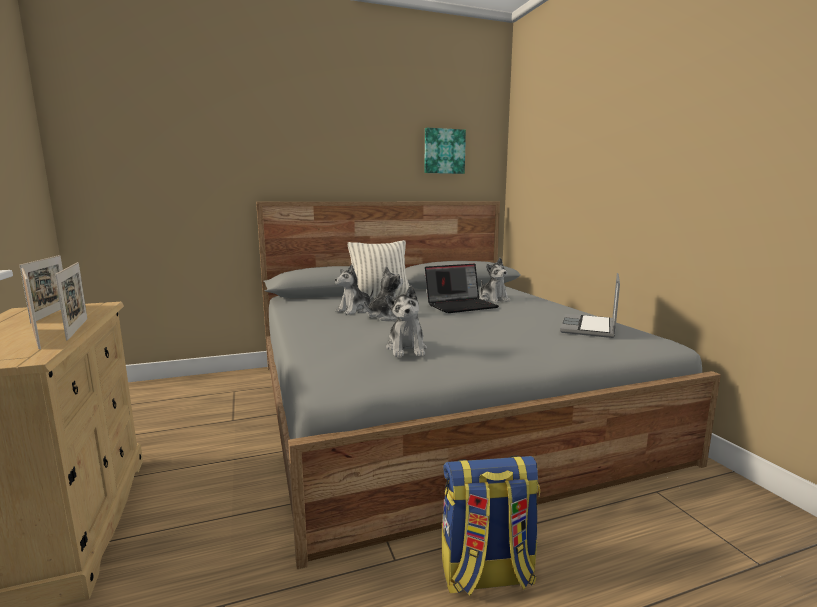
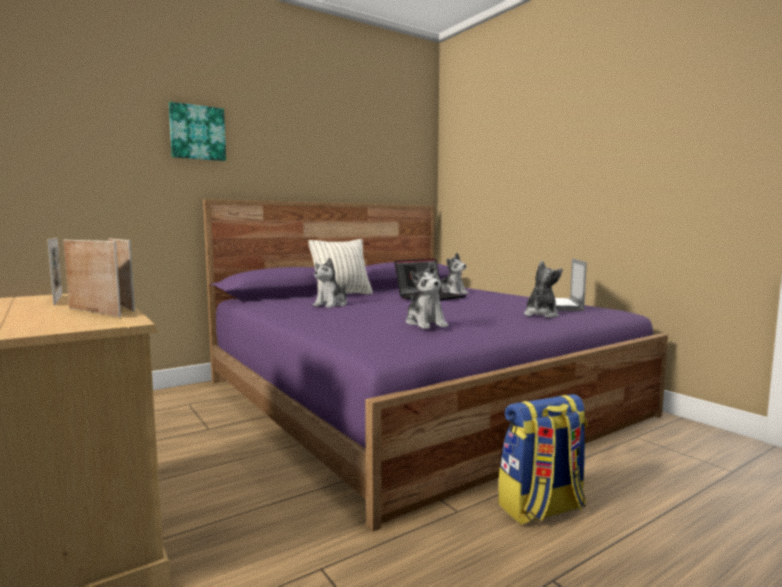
camera: 15 degrees left, 5 degrees down
(384, 317) = (369, 307): plush toy -> plush toy (541, 315)
(437, 405) = (413, 396): grey bed -> purple bed
(444, 151) = (383, 156): picture -> picture (197, 133)

